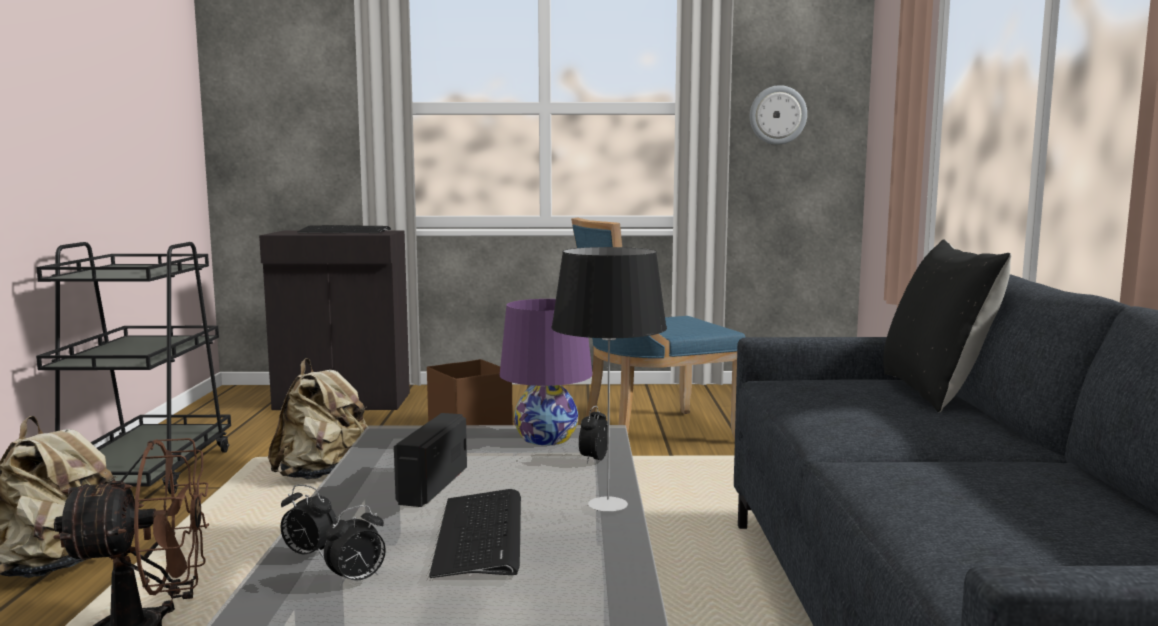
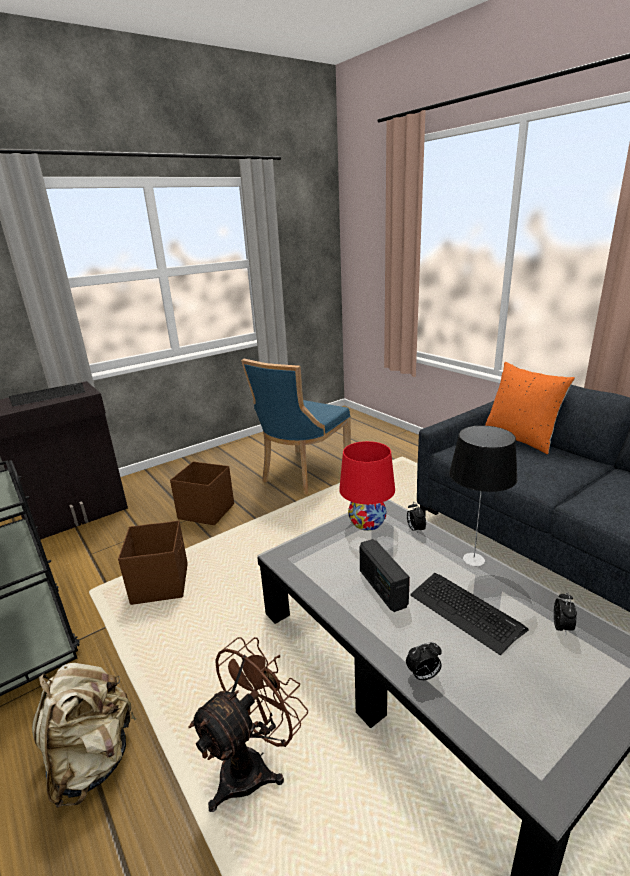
camera: 35 degrees left, 15 degrees up
(322, 474) = (161, 583): beige backpack -> brown storage box
(357, 580) = (476, 678): alarm clock -> alarm clock (562, 628)
(545, 438) = (367, 522): purple table lamp -> red table lamp
(777, 115) = (299, 262): wall clock -> none
(935, 392) = (520, 438): black pillow -> orange pillow

